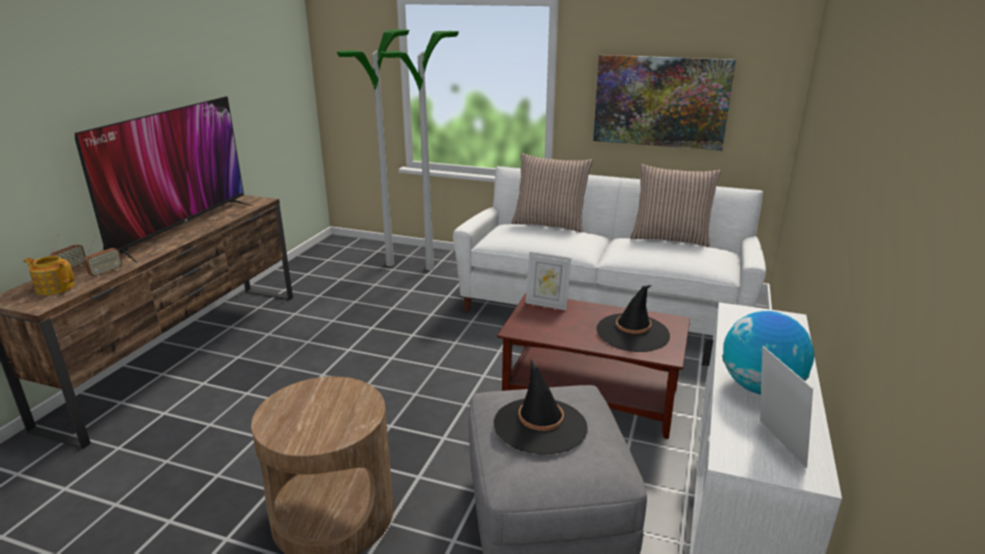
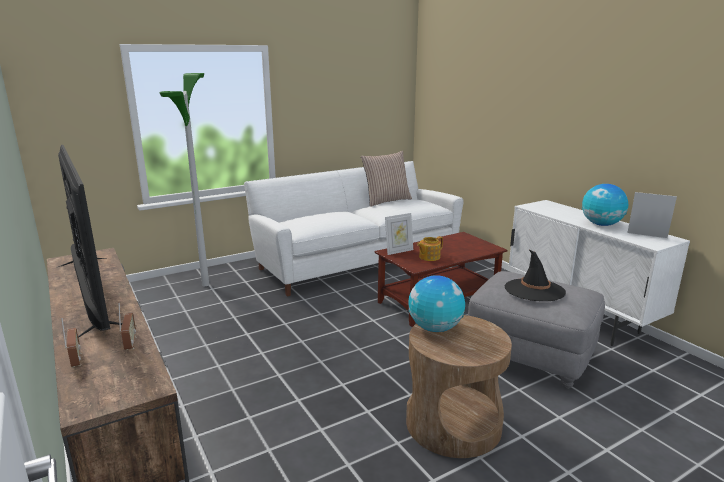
camera: 50 degrees left, 5 degrees down
(55, 287) = (113, 375): teapot -> teapot (429, 257)
(327, 390) = (435, 328): none -> globe
(390, 264) = (166, 294): floor lamp -> none
(549, 224) = (311, 213): pillow -> none
(632, 333) = (461, 246): black hat -> none
(660, 102) = (342, 115): picture -> none

